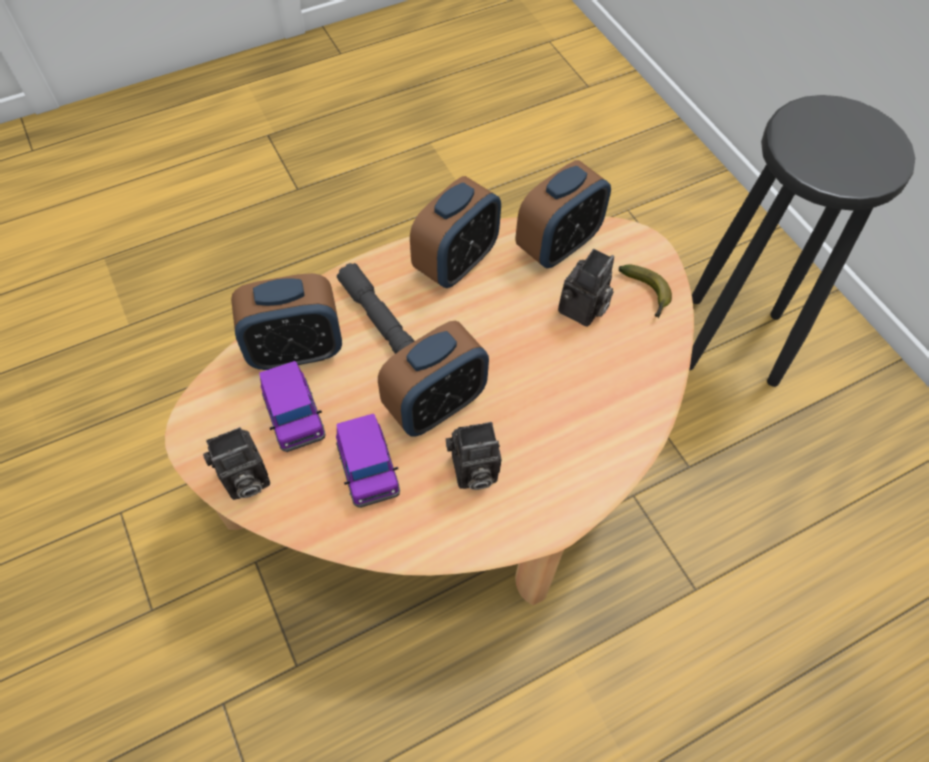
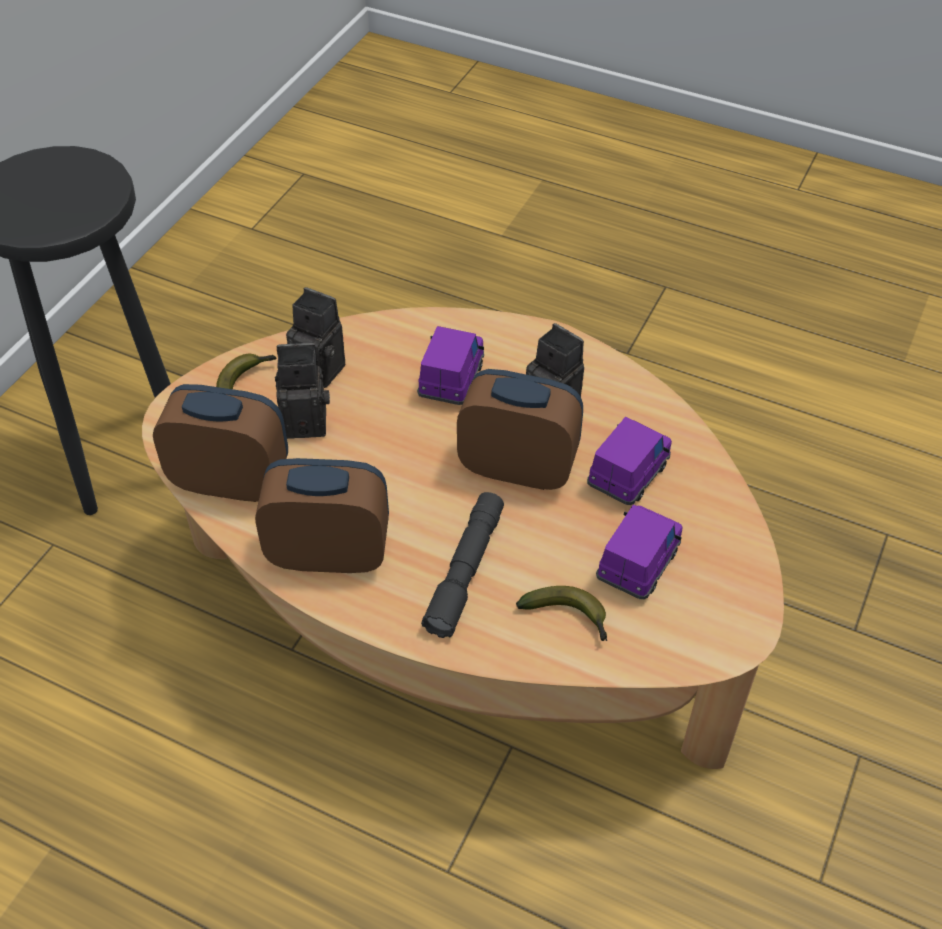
camera: 125 degrees left, 10 degrees down
(244, 480) = (733, 556): camera -> camera (323, 368)
(296, 350) = (569, 618): alarm clock -> banana
(556, 420) = (451, 379): none -> purple toy car

